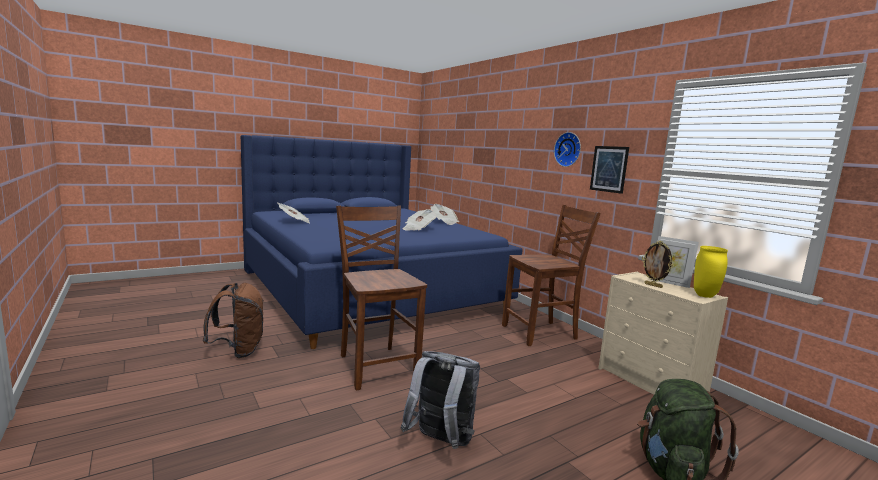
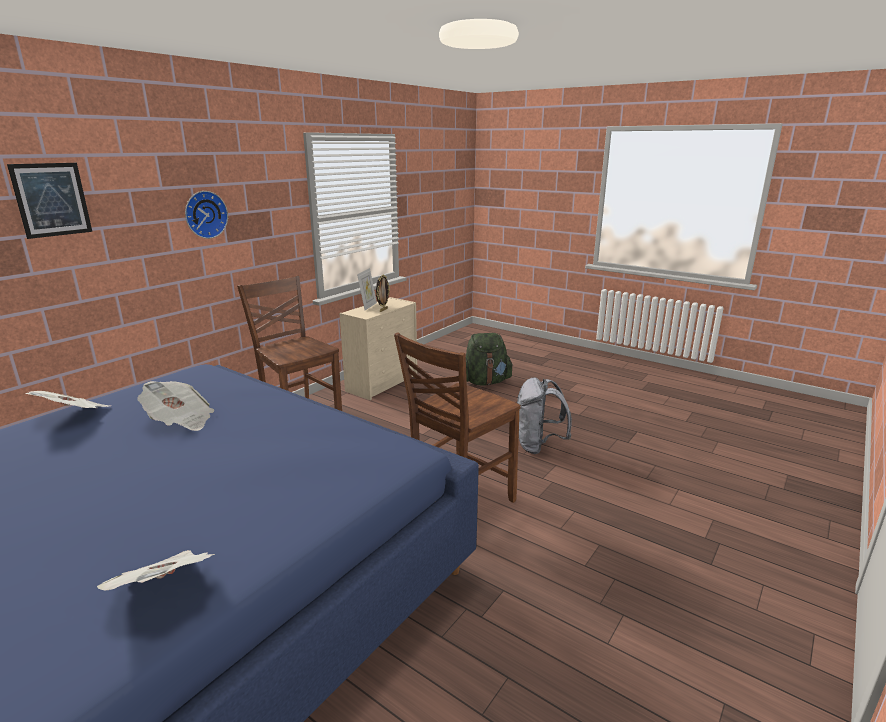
camera: 110 degrees left, 10 degrees up
(238, 351) = (523, 643): brown backpack -> none
(609, 169) = (263, 228): picture -> picture (51, 200)
(704, 295) = (395, 300): yellow vase -> none

